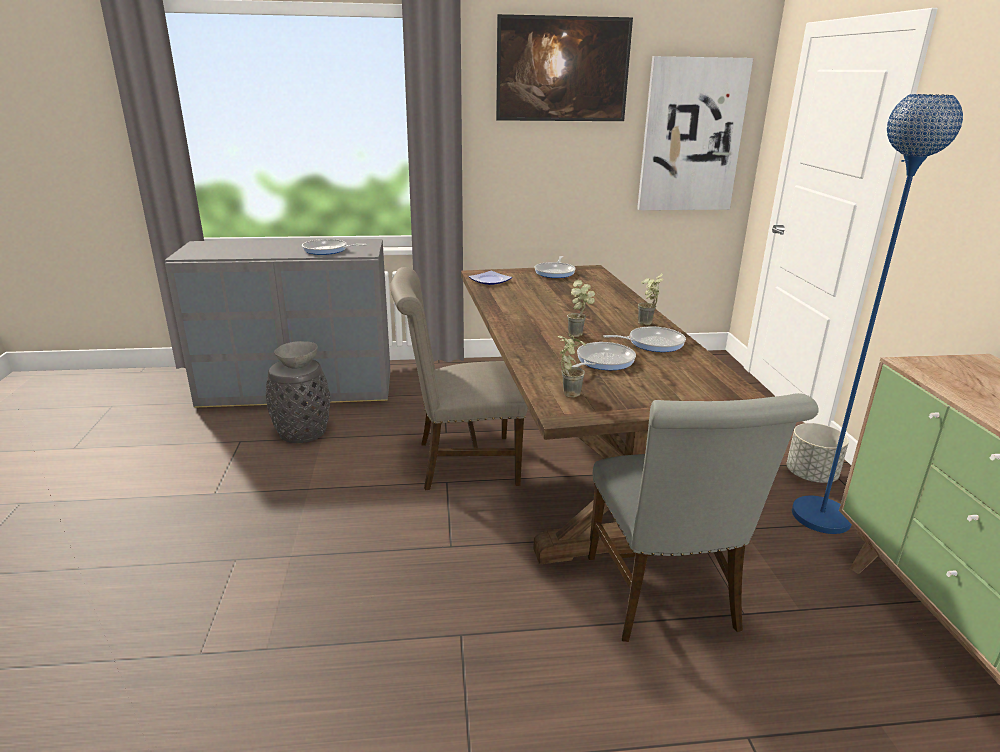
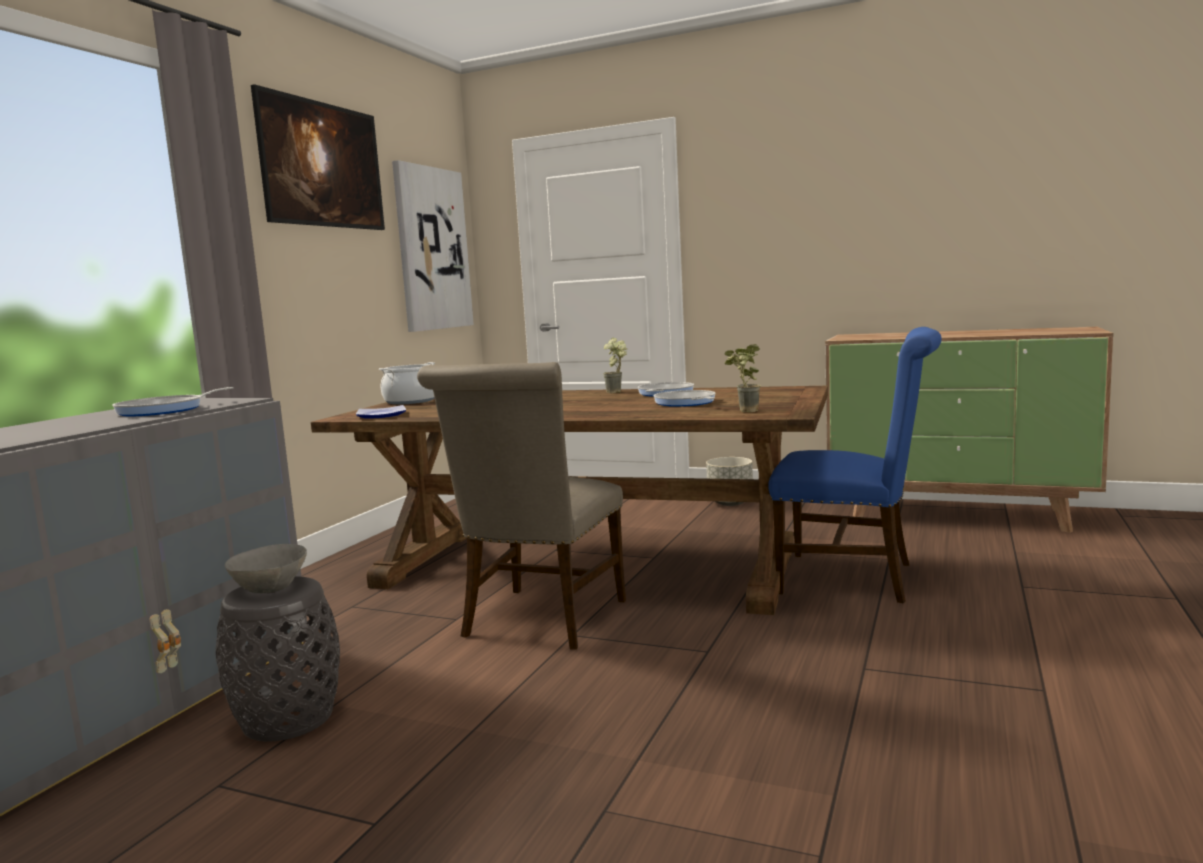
camera: 60 degrees left, 15 degrees down
(555, 272) = (410, 401): frying pan -> cooking pot
(580, 335) = (611, 404): potted plant -> none
(665, 598) = (856, 578): grey chair -> blue chair
(821, 517) = (787, 513): blue floor lamp -> none

